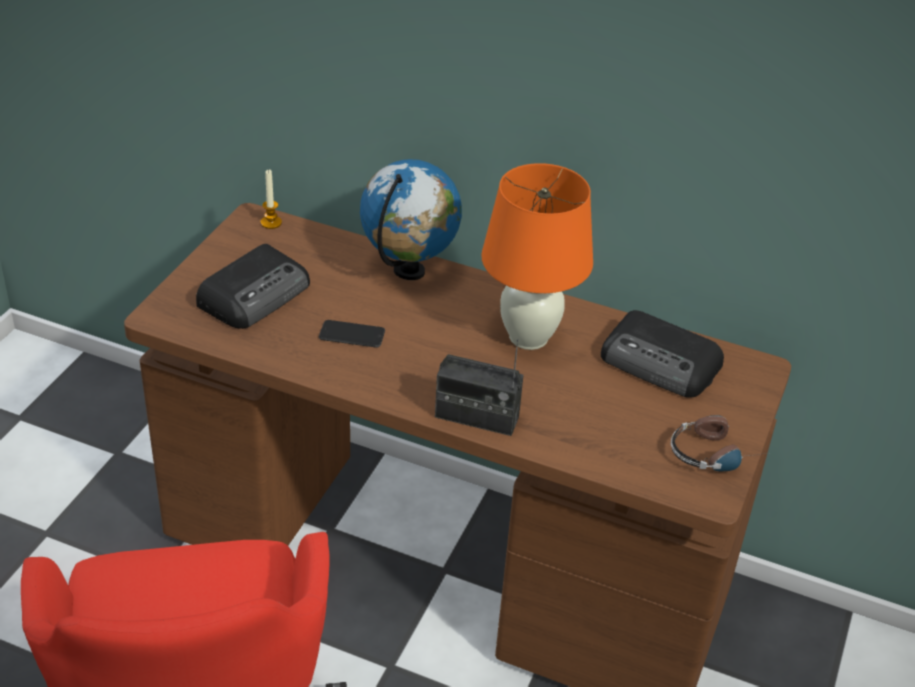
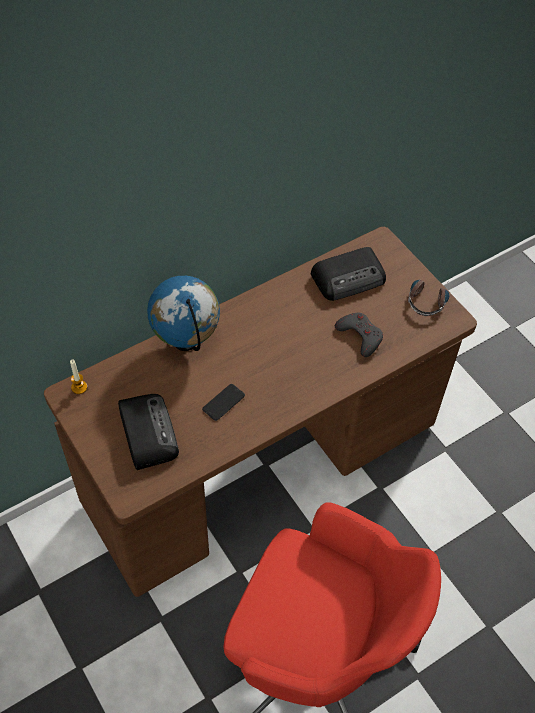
camera: 55 degrees left, 15 degrees up
(476, 417) = (335, 382): radio -> none
(528, 337) = (287, 321): orange table lamp -> none
(576, 411) = (360, 336): none -> grey game controller

